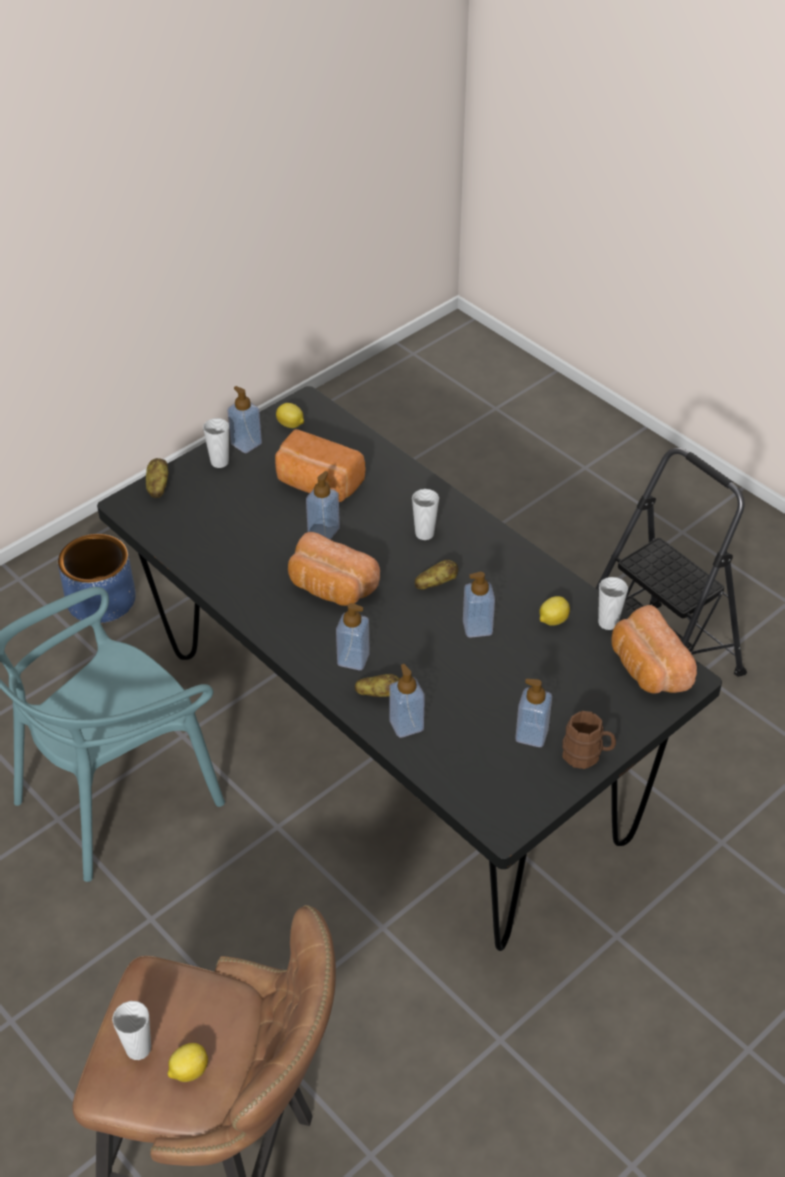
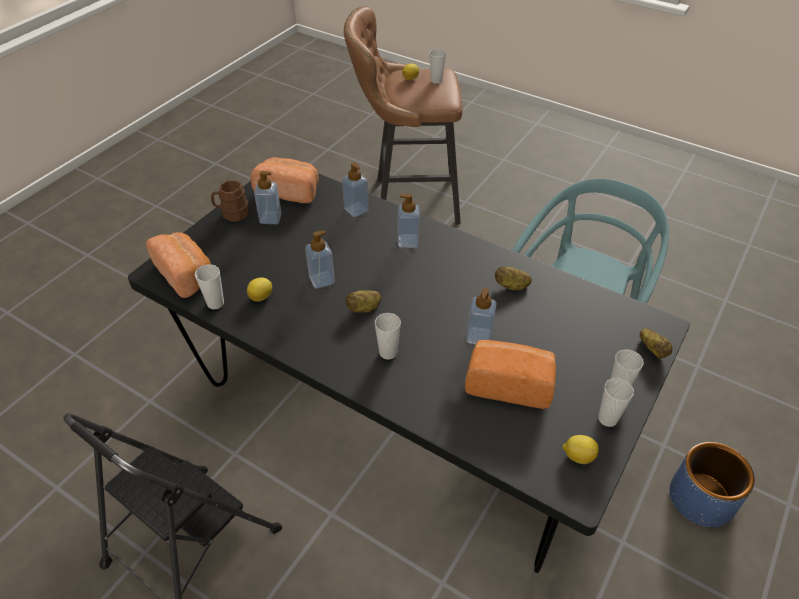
camera: 165 degrees right, 0 degrees up
(246, 444) = (607, 419): soap dispenser -> cup
(330, 588) = (448, 288): bread -> bread (289, 191)
(379, 694) = (381, 223): potato -> potato (511, 286)

